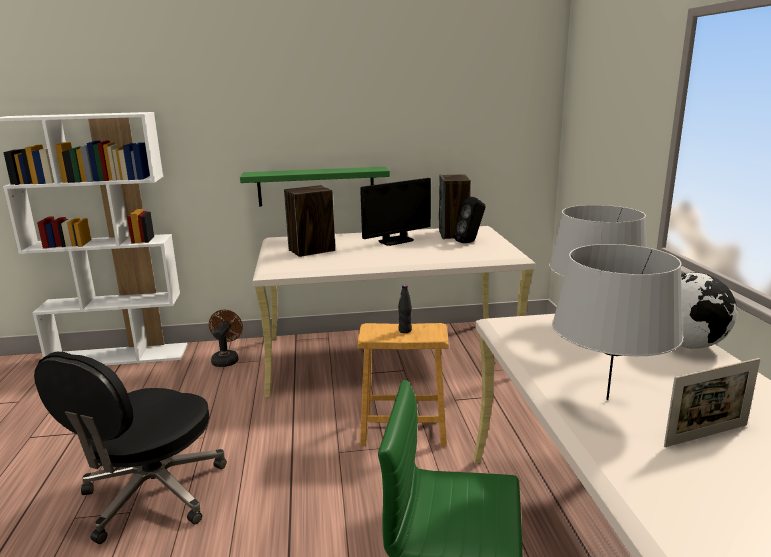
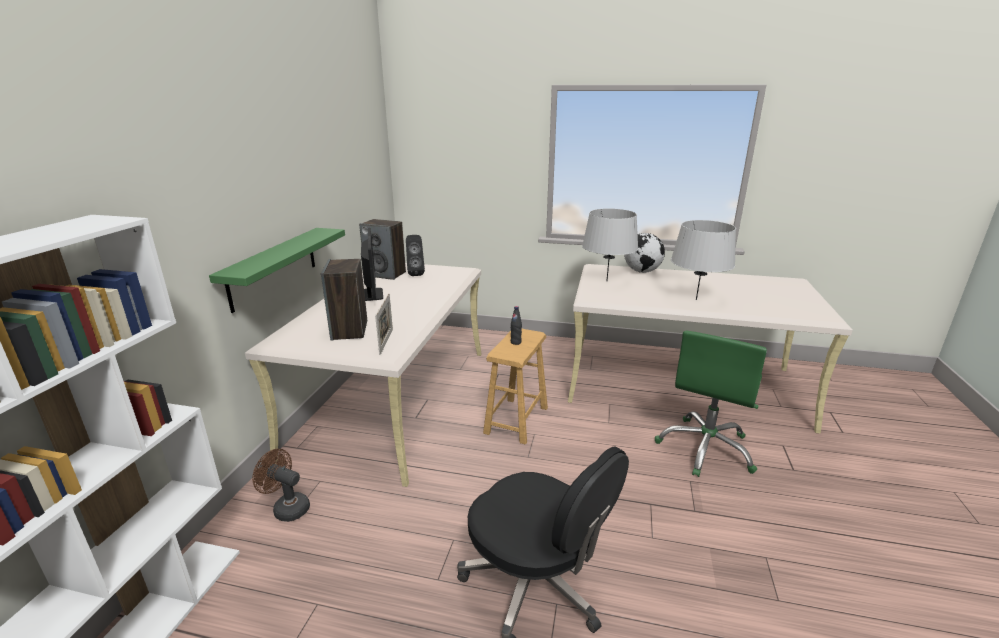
camera: 70 degrees left, 5 degrees up
(706, 435) = (730, 292): picture frame -> picture frame (386, 341)

